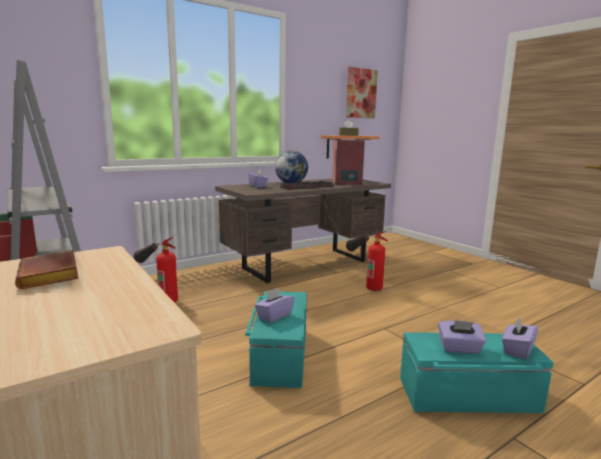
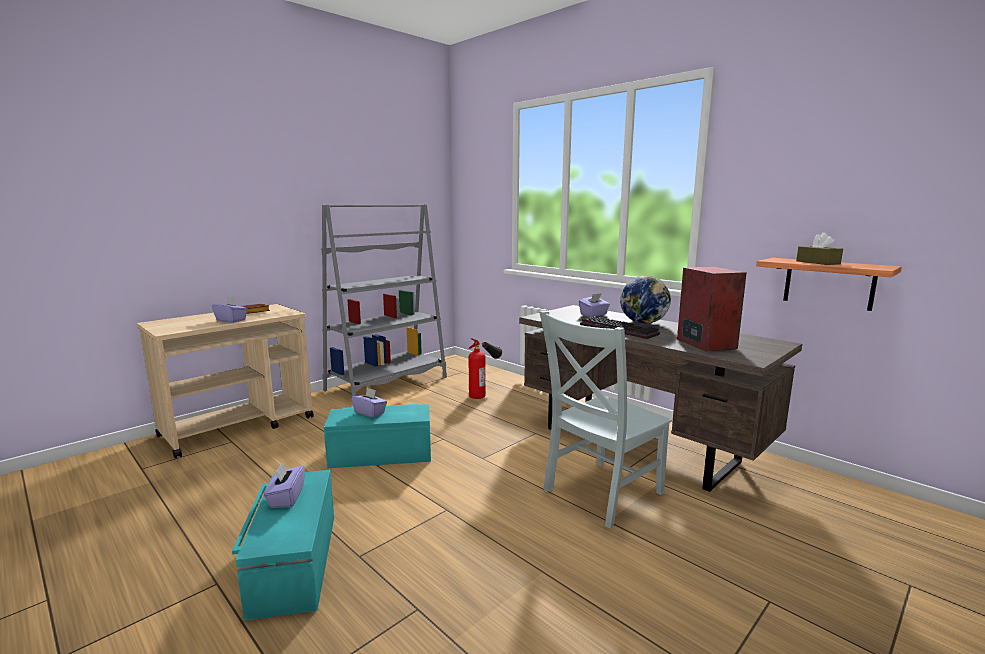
camera: 80 degrees right, 0 degrees up
(360, 93) = (902, 173): picture -> none
(364, 283) = (599, 493): fire extinguisher -> grey chair
(517, 350) = (270, 536): purple tissue box -> purple tissue box (231, 320)

